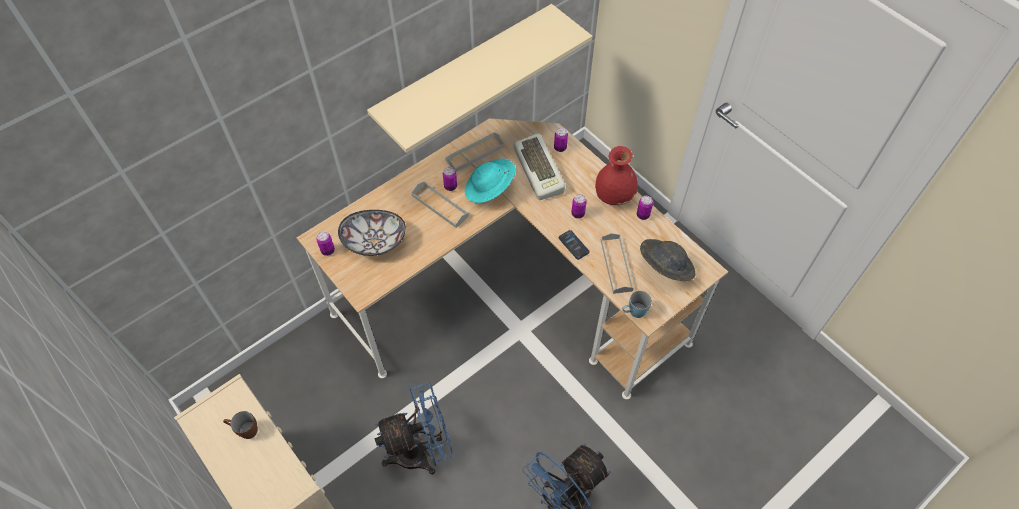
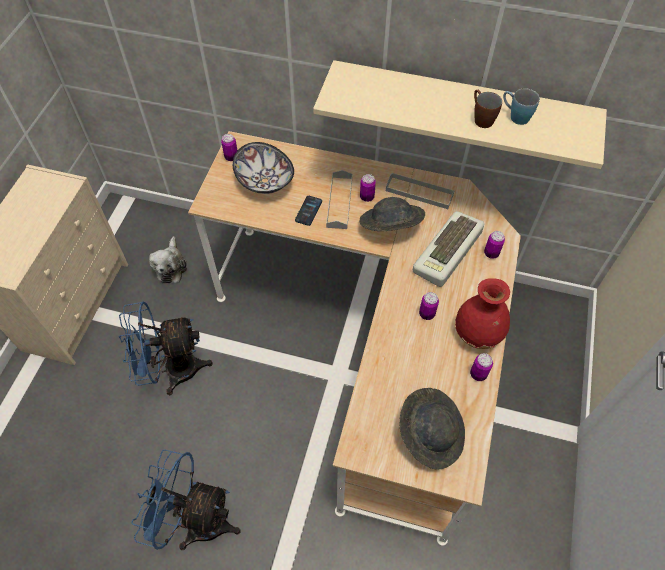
camera: 55 degrees right, 0 degrees up
(244, 430) = (40, 211): brown mug -> brown mug (480, 118)
(314, 396) = (170, 266): none -> plush toy
(421, 450) = (172, 370): blue fan -> blue fan turned 135 degrees clockwise
(489, 189) = (390, 227): turquoise hat -> grey hat
(573, 245) = (386, 331): phone -> phone (308, 211)
(616, 265) = (394, 384): grey tray -> none
(633, 312) = (350, 433): blue mug -> blue mug (515, 116)

